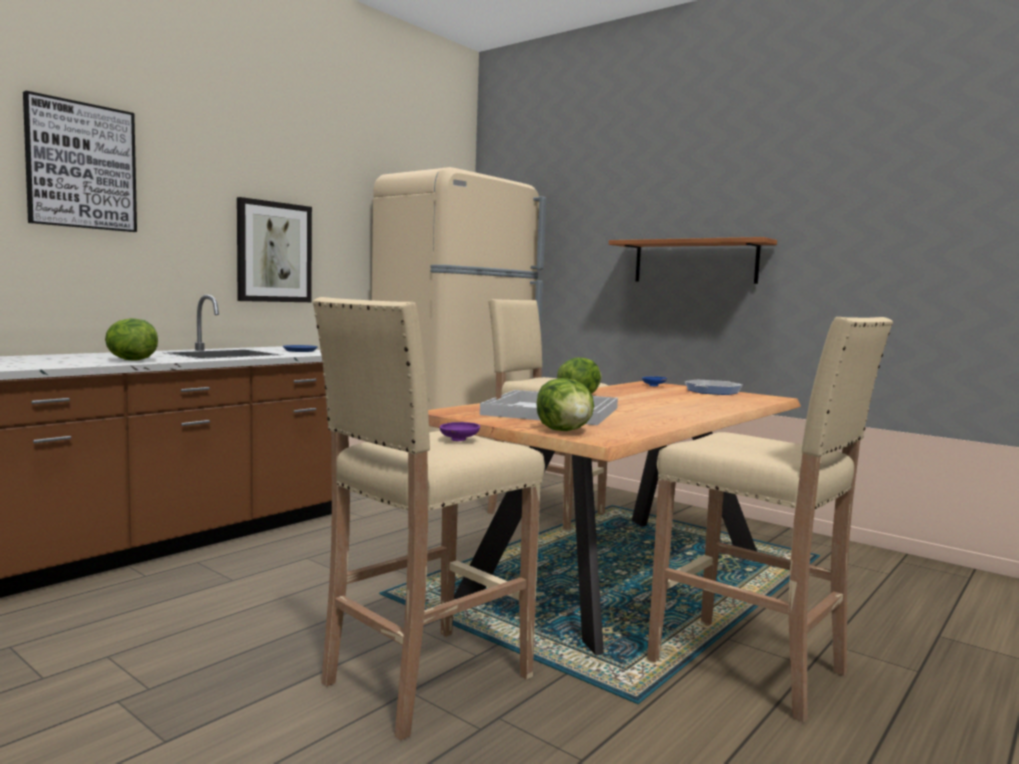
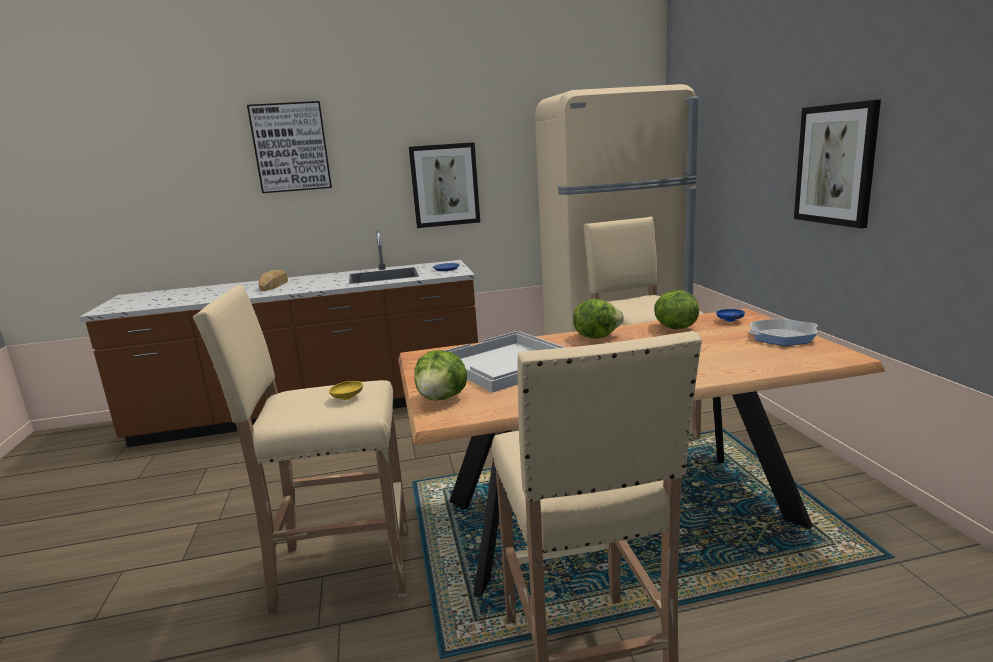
camera: 40 degrees right, 10 degrees up
(65, 359) = (274, 285): none -> bread
(130, 360) = (302, 287): lettuce -> lettuce (674, 328)
(459, 440) = (347, 398): purple bowl -> yellow bowl
(694, 262) = (836, 164): shelf -> picture

